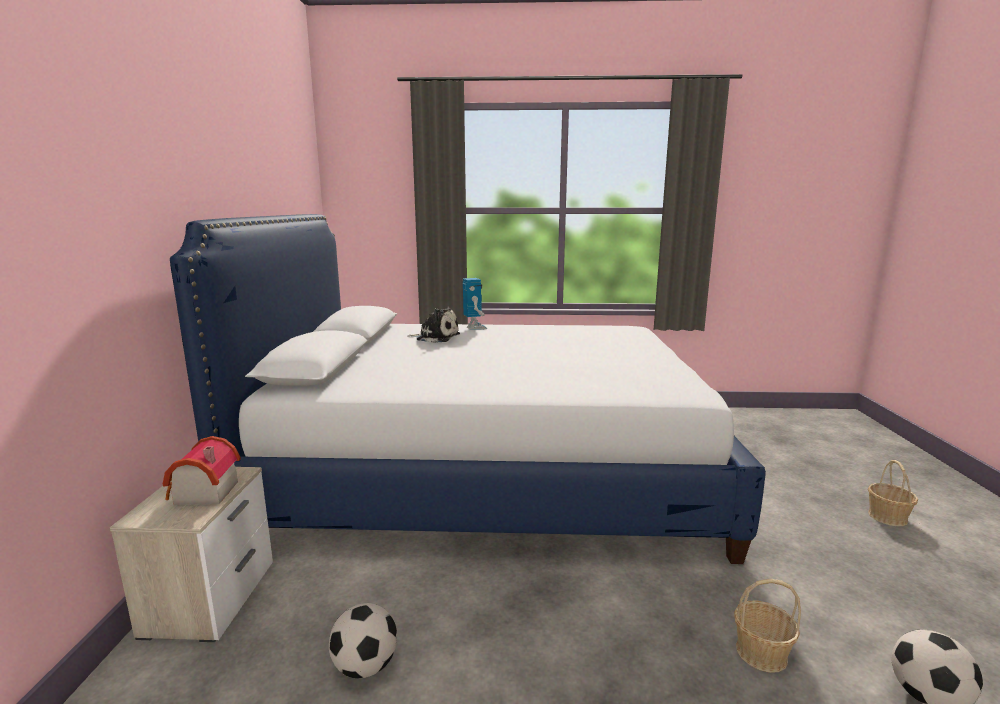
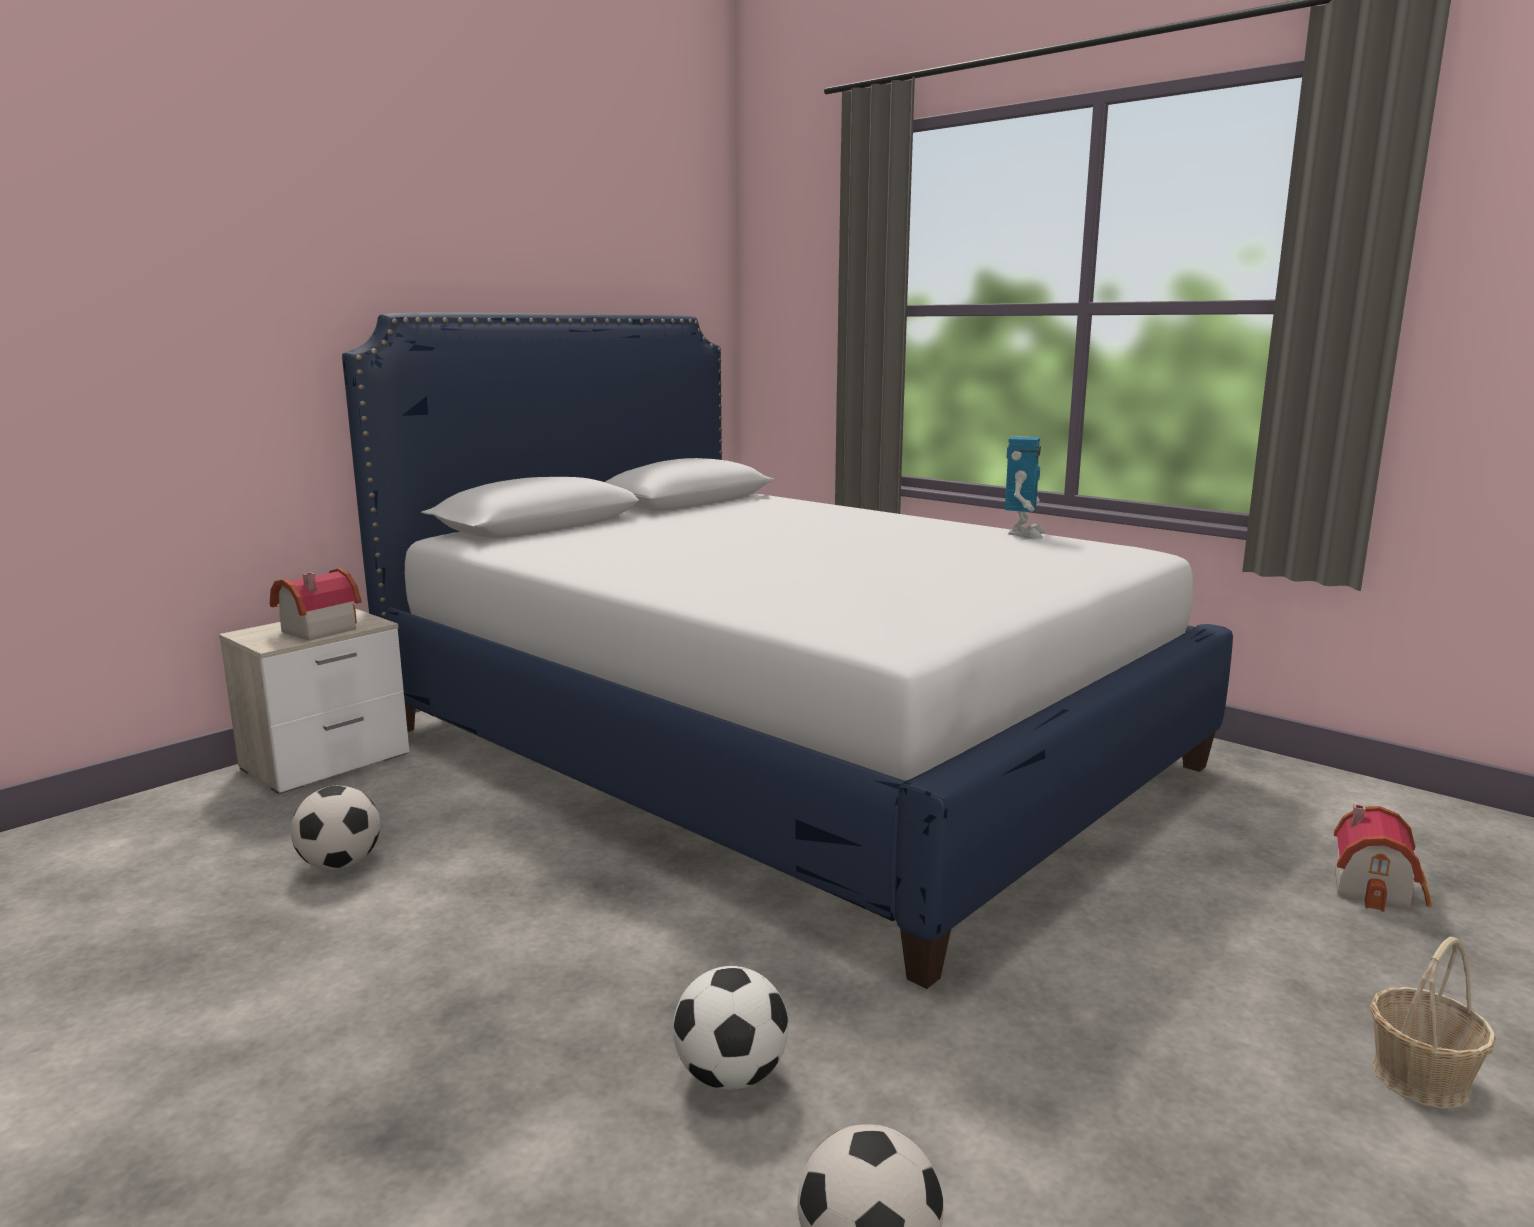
camera: 40 degrees right, 0 degrees up
(436, 337) = (767, 517): plush toy -> none
(474, 327) = (859, 514): toy robot -> toy robot (1023, 534)
(760, 652) = (731, 1075): basket -> football
(771, 450) = (1377, 887): none -> toy house

